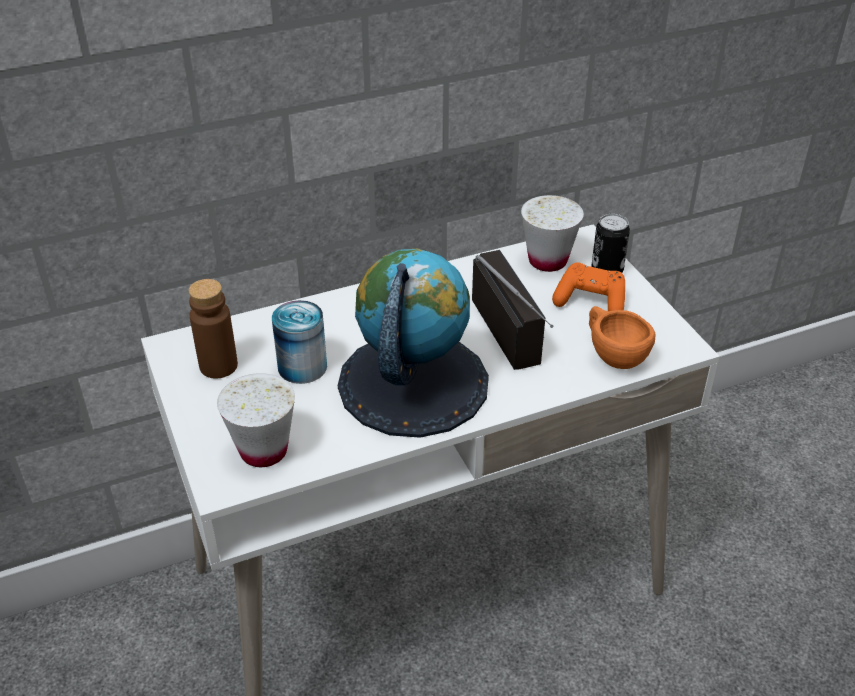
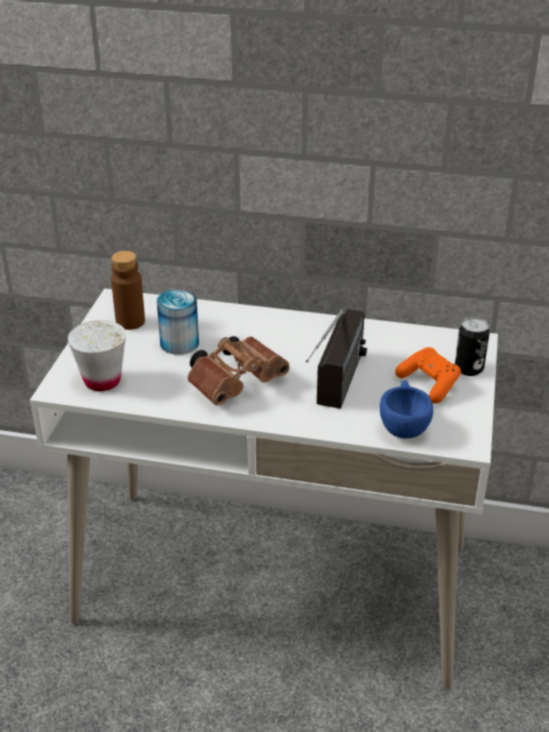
camera: 35 degrees right, 5 degrees down
(412, 383) = (238, 382): globe -> brown binoculars
(547, 261) = (428, 344): white cup -> none
(613, 354) = (403, 425): orange cup -> blue cup

